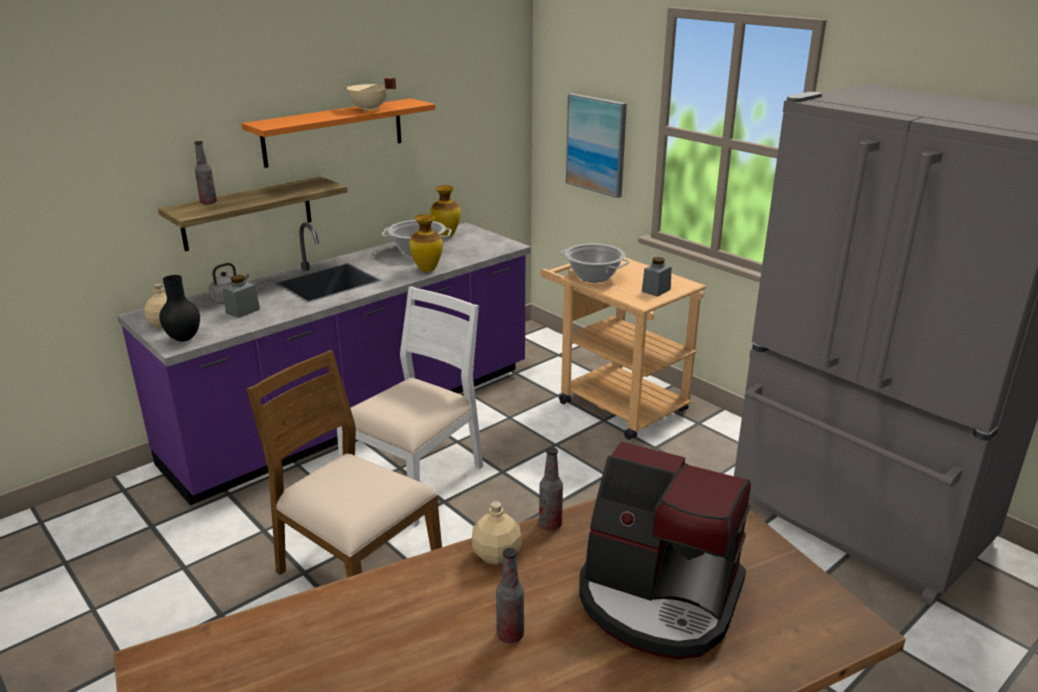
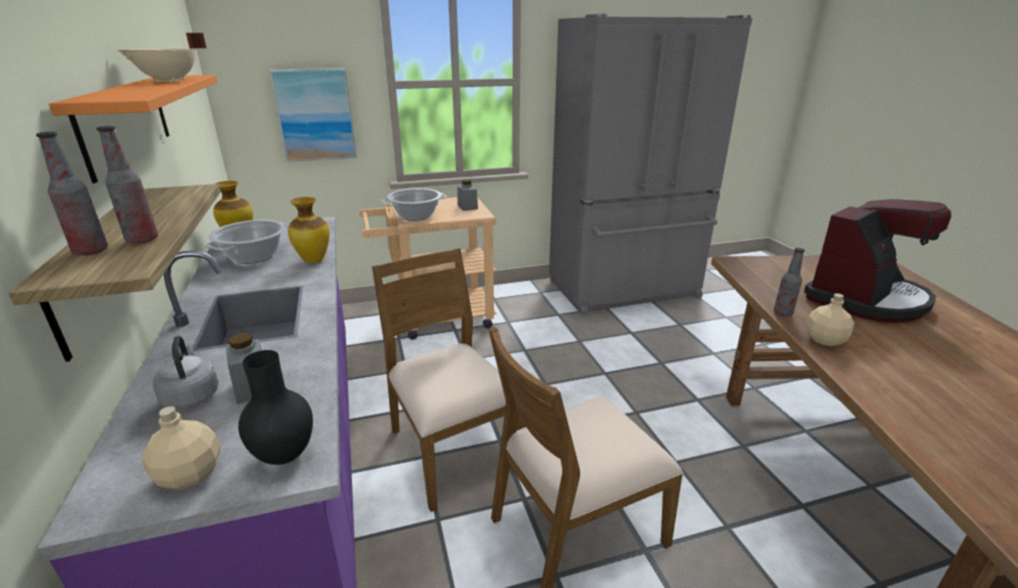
camera: 65 degrees left, 0 degrees up
(417, 479) = (452, 449): white chair -> brown chair
(510, 635) = (924, 354): bottle -> bottle (142, 240)

